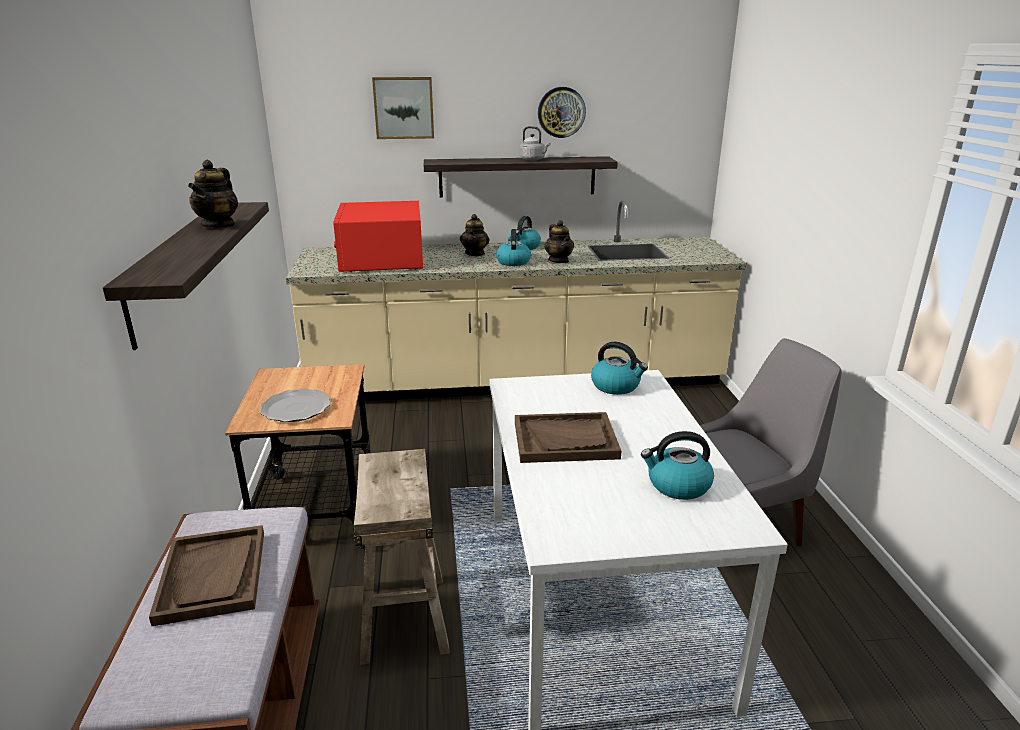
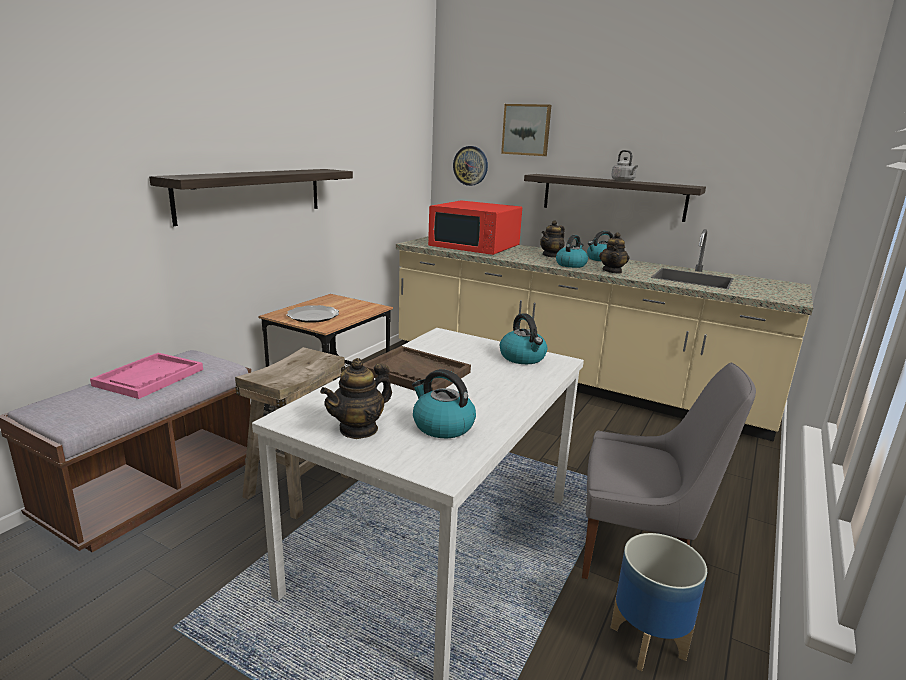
camera: 35 degrees right, 5 degrees down
(213, 576) = (149, 377): brown tray -> pink tray
(219, 225) = (288, 172): teapot -> teapot (359, 429)
(382, 260) = (475, 247): red microwave -> red microwave turned 90 degrees counterclockwise
(561, 112) = (662, 140): wall clock -> wall clock (470, 165)
(814, 591) = (648, 643): none -> planter

